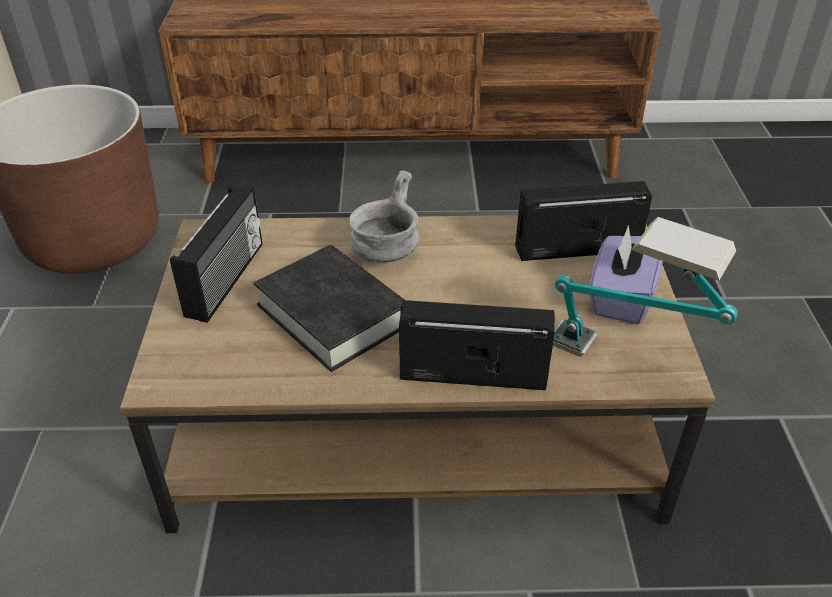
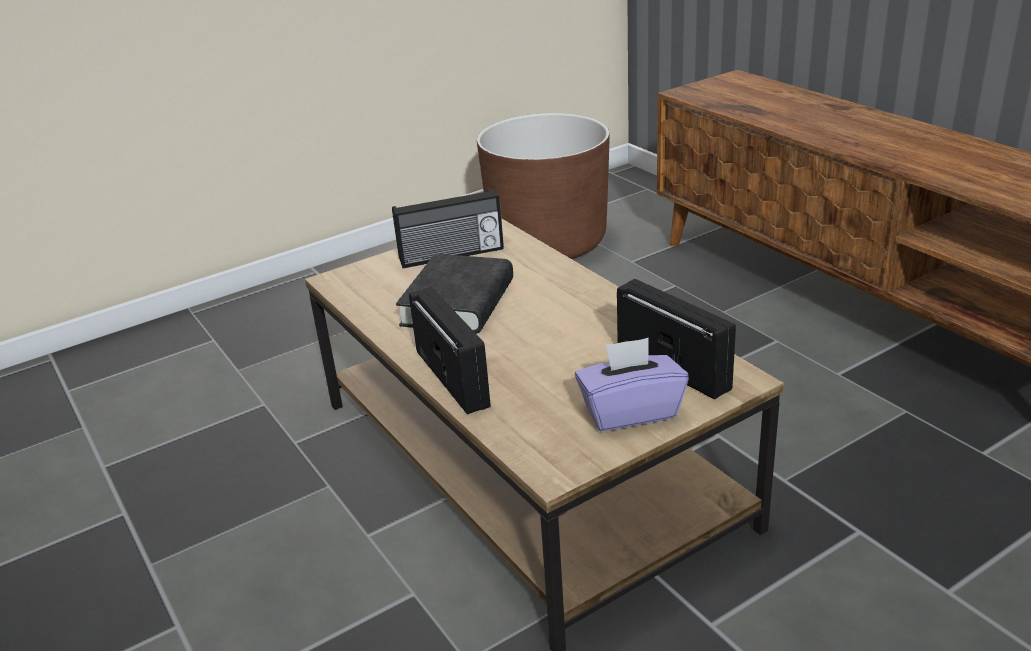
camera: 60 degrees right, 10 degrees down
(385, 252) = (553, 292): grey bowl -> none
(626, 362) = (542, 441): table lamp -> none

